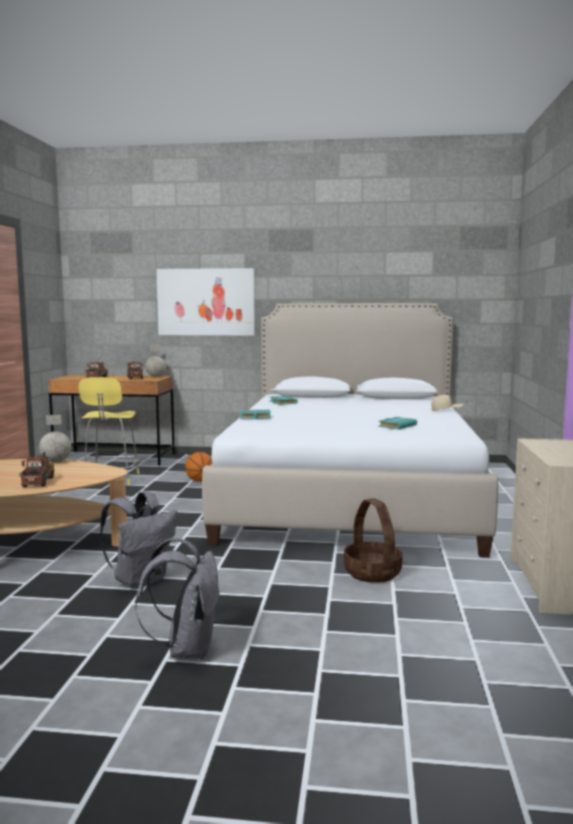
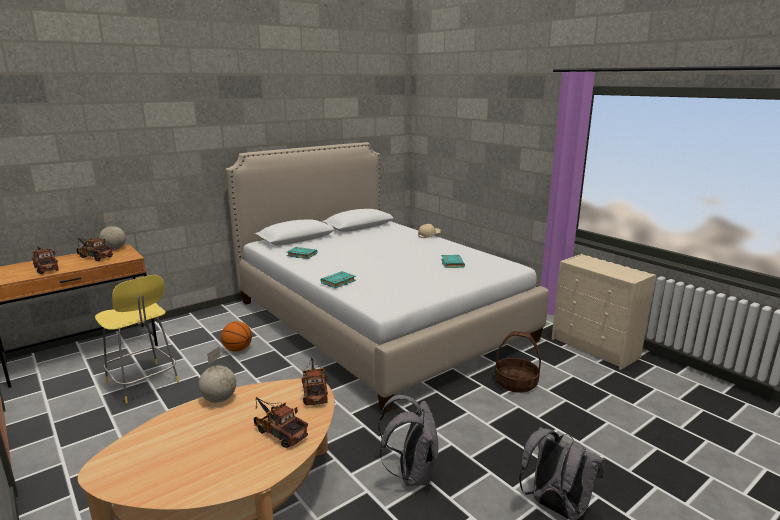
camera: 45 degrees left, 10 degrees up
(108, 474) = (314, 391): none -> toy truck
(206, 302) = (157, 157): picture -> none

